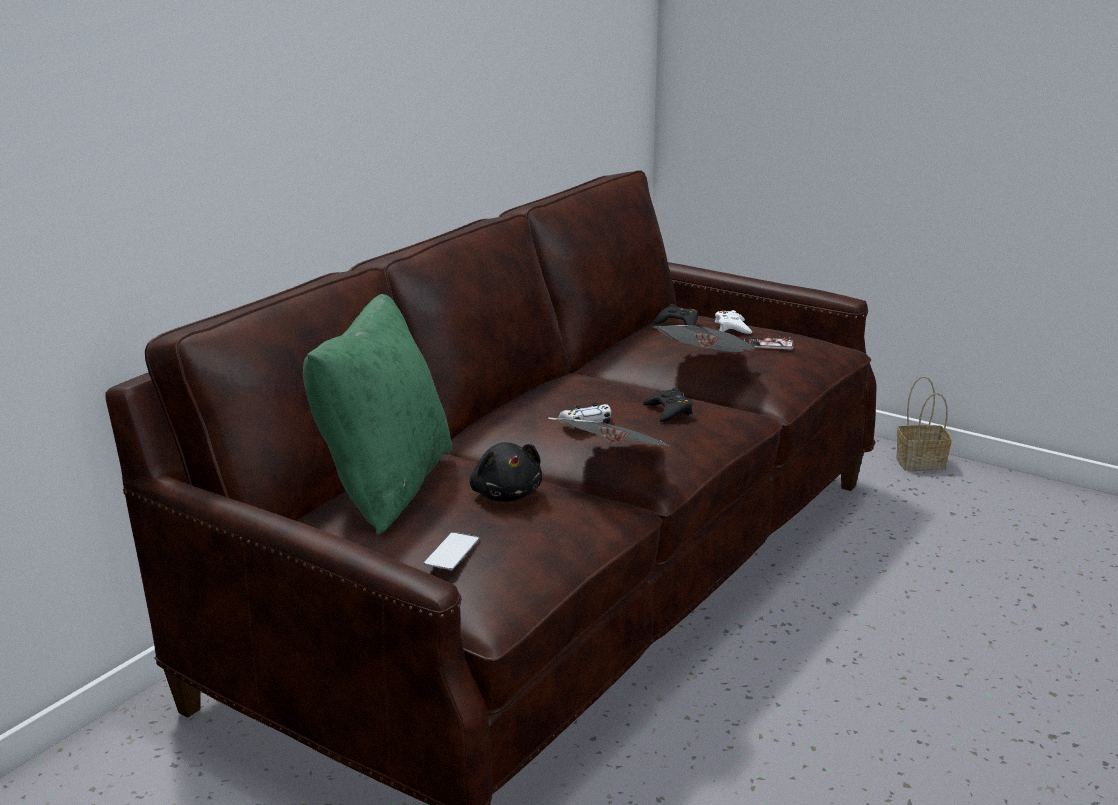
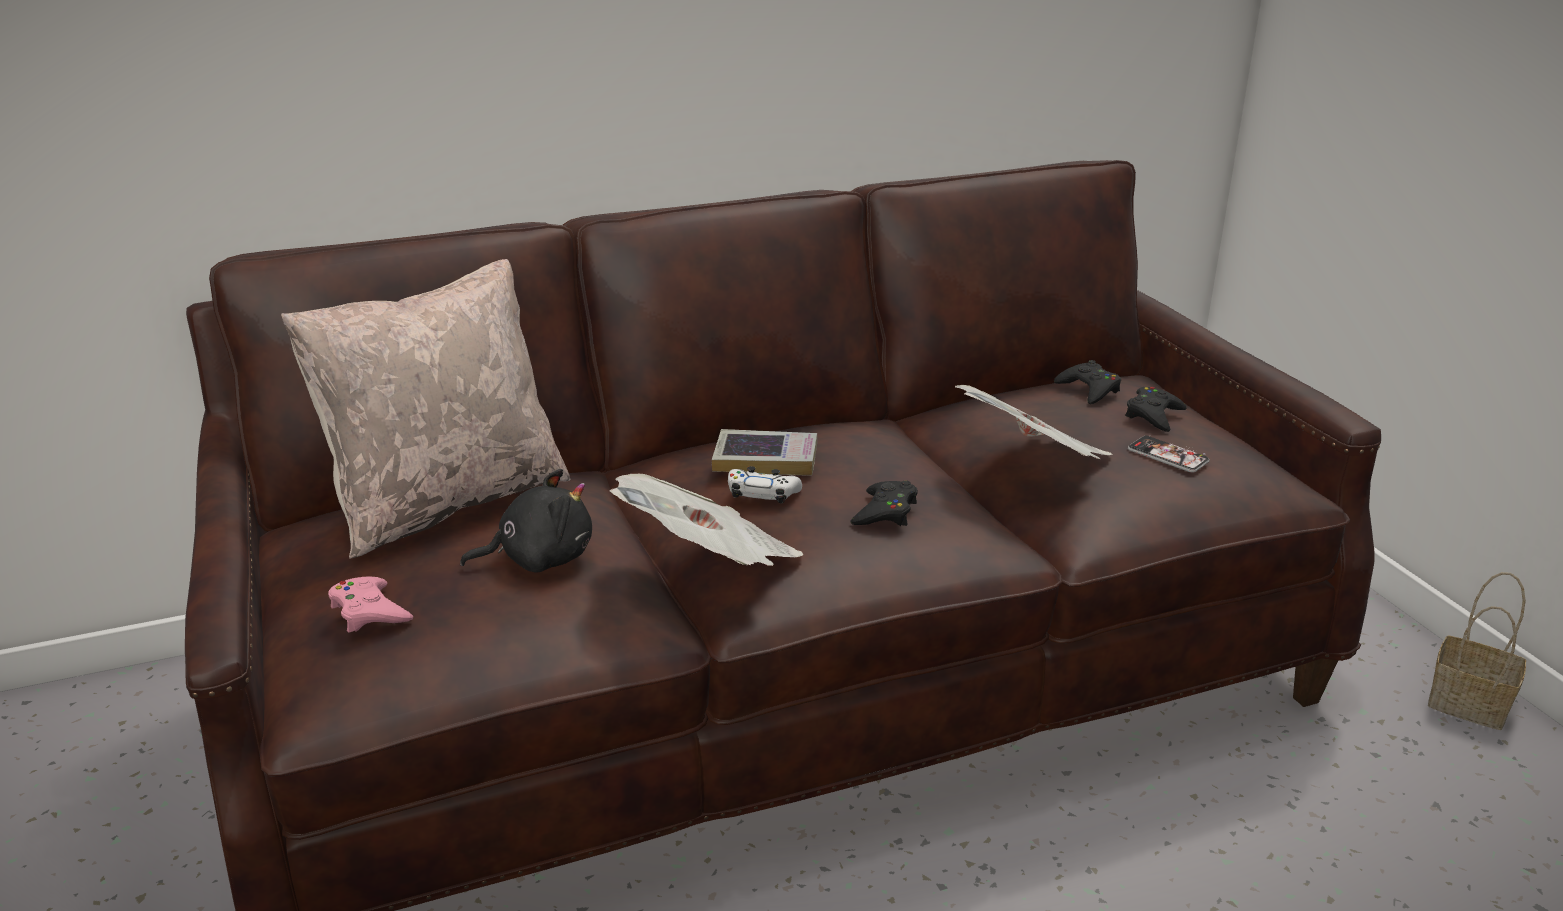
camera: 35 degrees right, 5 degrees up
(384, 487) = (446, 501): green pillow -> beige pillow
(452, 551) = (369, 612): phone -> pink game controller
(506, 494) = (540, 558): black plush toy -> black plush toy turned 120 degrees counterclockwise
(557, 406) = (765, 459): none -> book
(732, 327) = (1154, 415): white game controller -> black game controller

